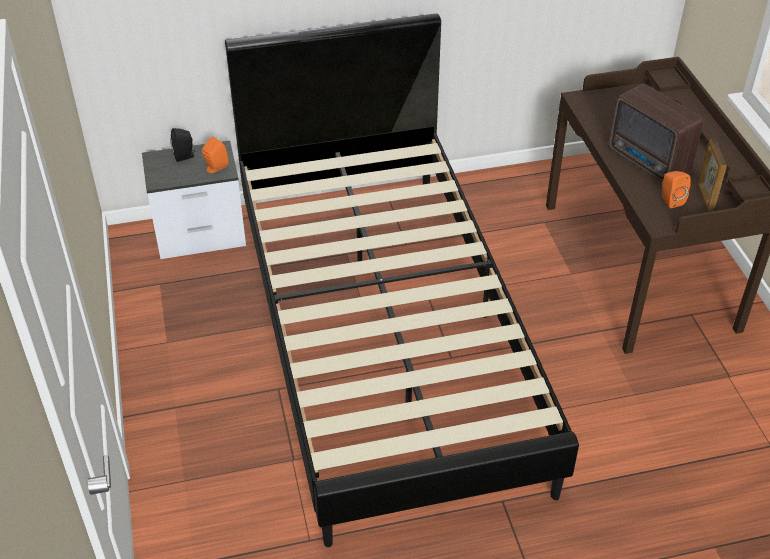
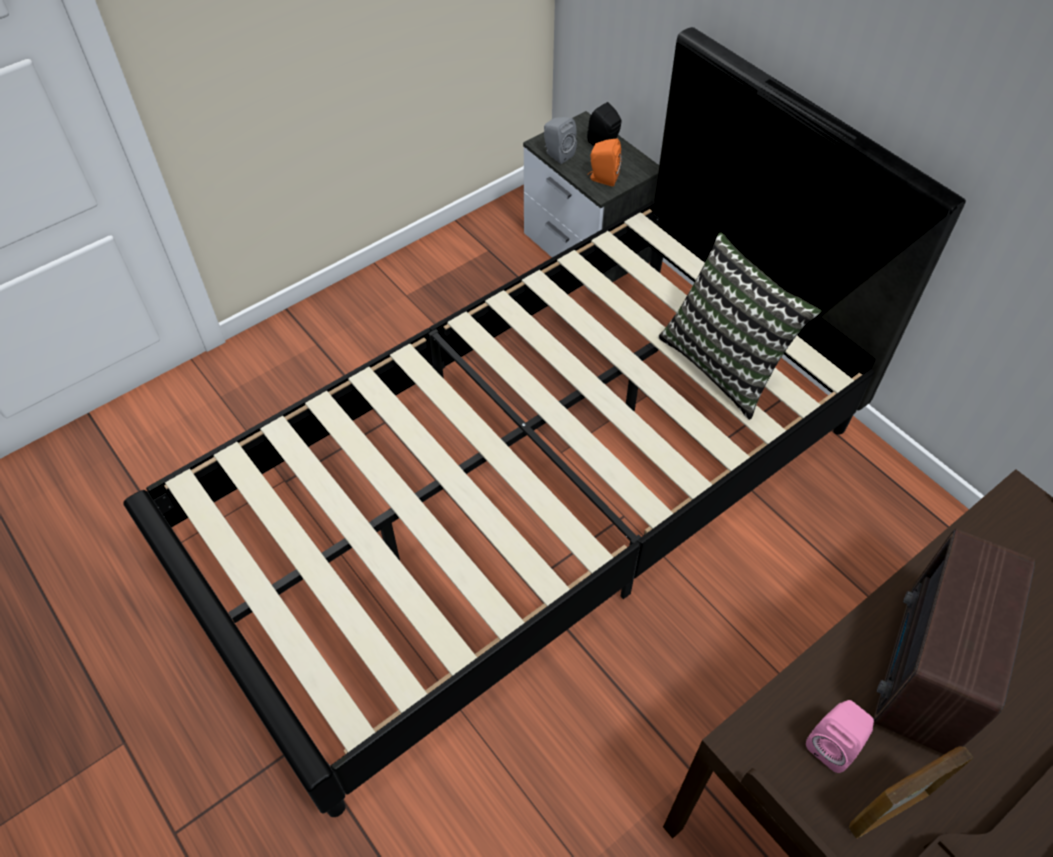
camera: 65 degrees right, 10 degrees up
(173, 179) = (557, 154): none -> grey speaker
(392, 182) = (725, 363): none -> pillow
(670, 200) = (834, 744): orange speaker -> pink speaker

